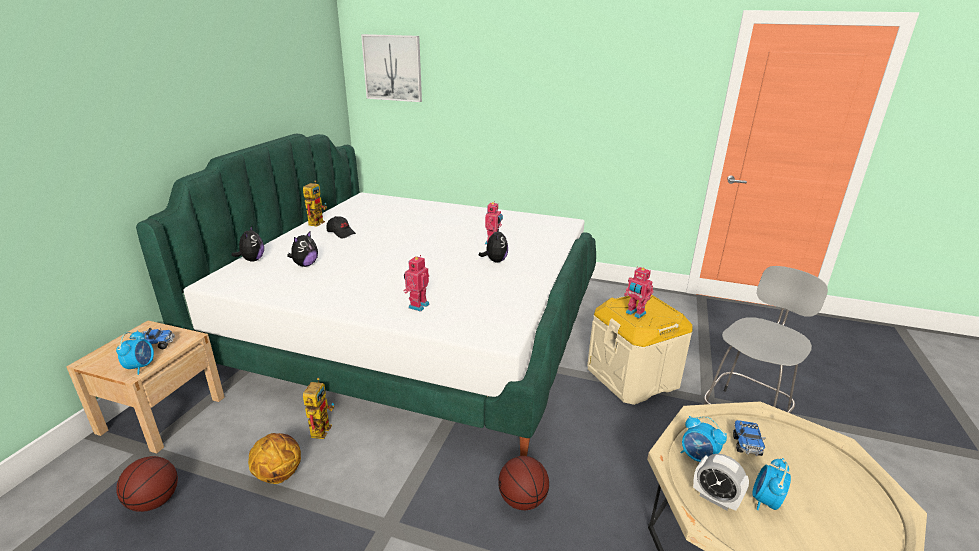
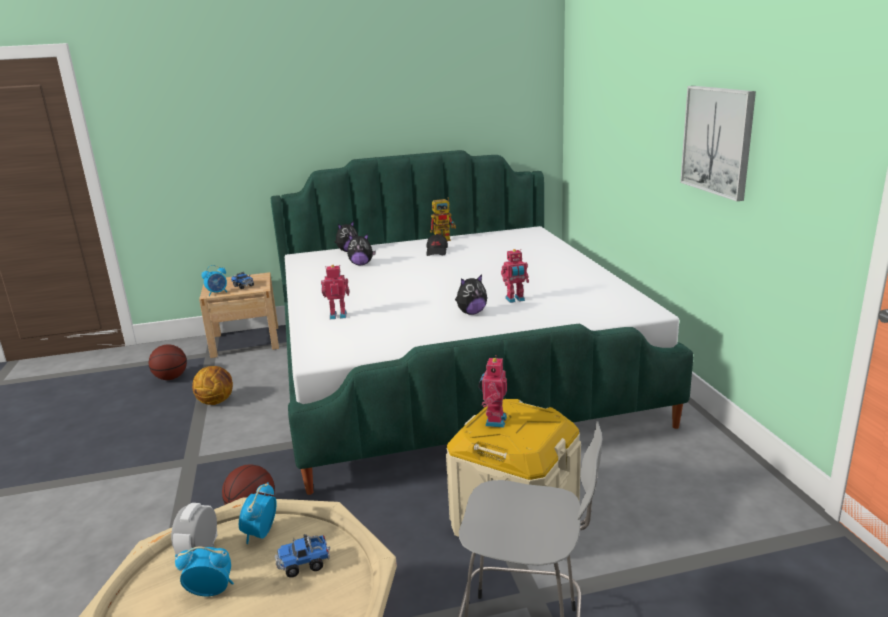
camera: 60 degrees right, 5 degrees down
(321, 427) = (274, 393): toy robot -> none
(393, 68) = (588, 88): picture -> picture (717, 140)

